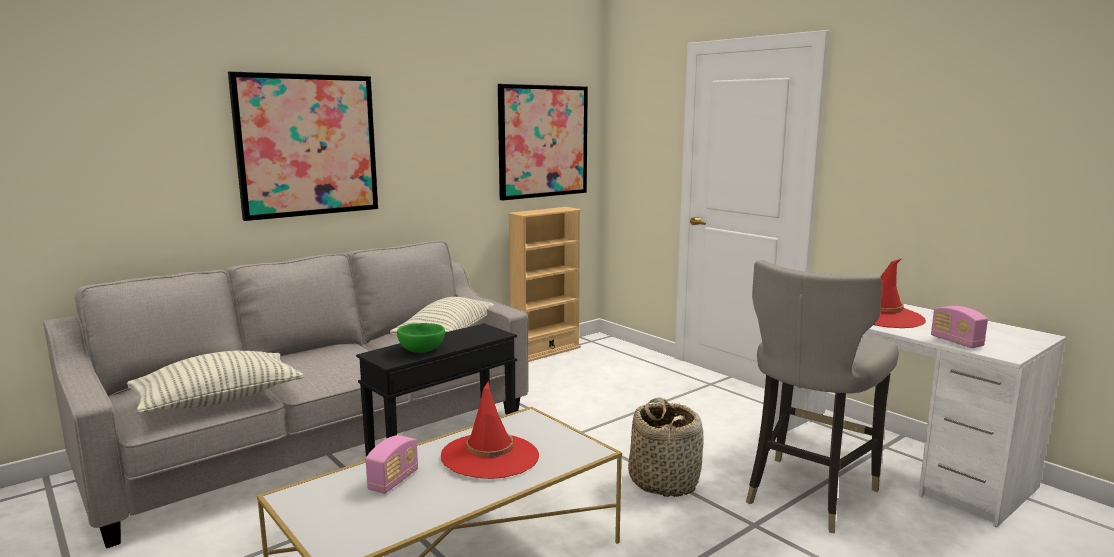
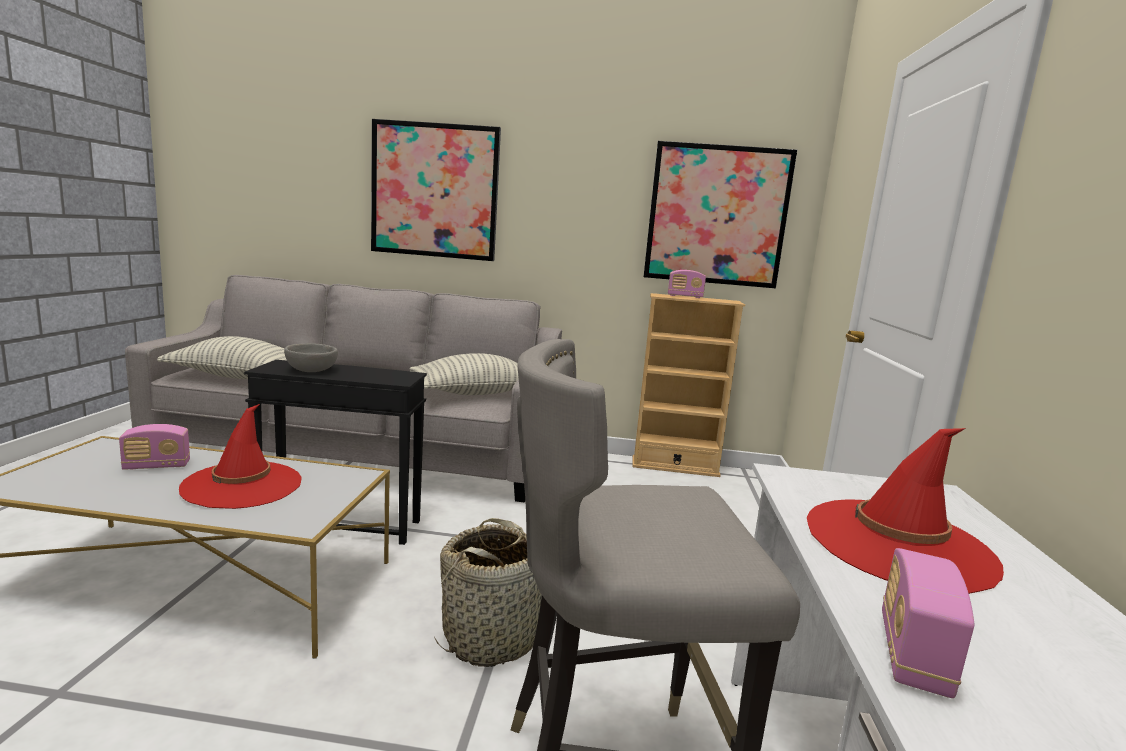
camera: 45 degrees right, 0 degrees up
(420, 350) = (310, 370): green bowl -> grey bowl
(537, 211) = (685, 296): none -> radio

